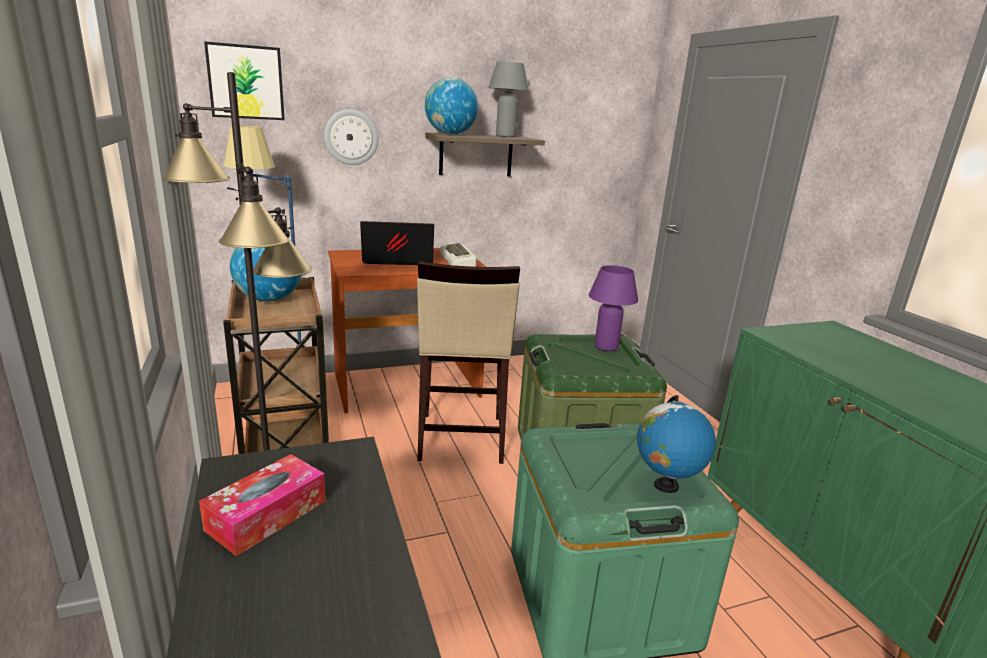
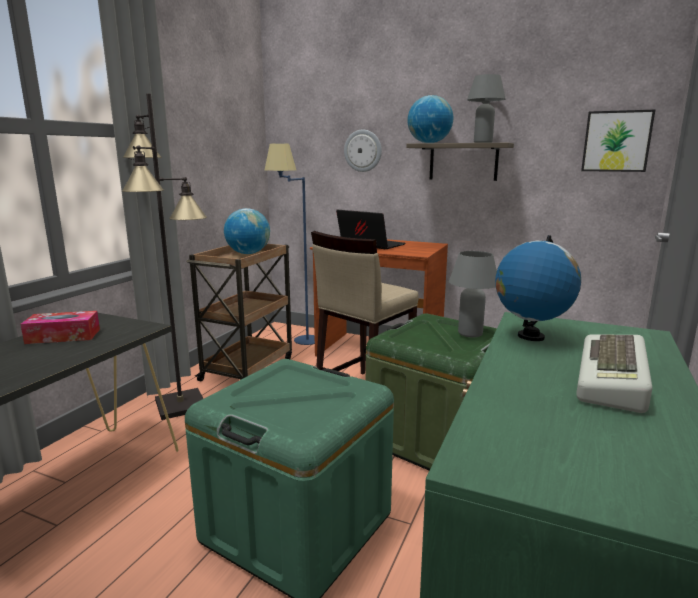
camera: 45 degrees right, 5 degrees down
(246, 82) = (299, 117): picture -> picture (616, 141)
(459, 261) = (417, 250): keyboard -> keyboard (615, 380)
(606, 347) = (470, 333): purple table lamp -> grey table lamp
(665, 486) = (294, 418): globe -> globe (530, 336)

